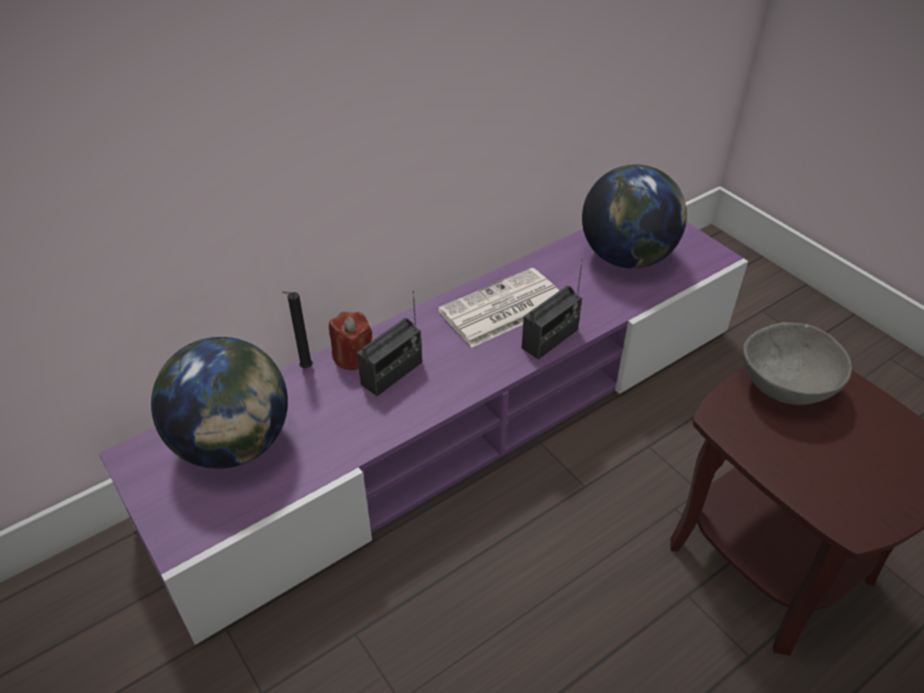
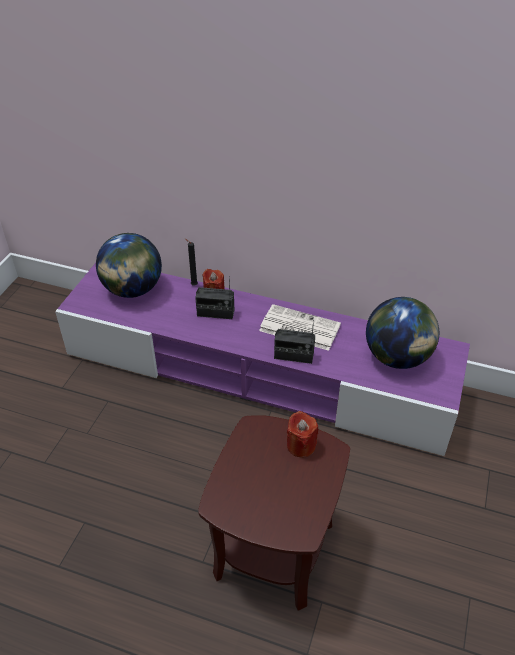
camera: 55 degrees right, 0 degrees up
(785, 387) = (301, 445): grey bowl -> red candle

